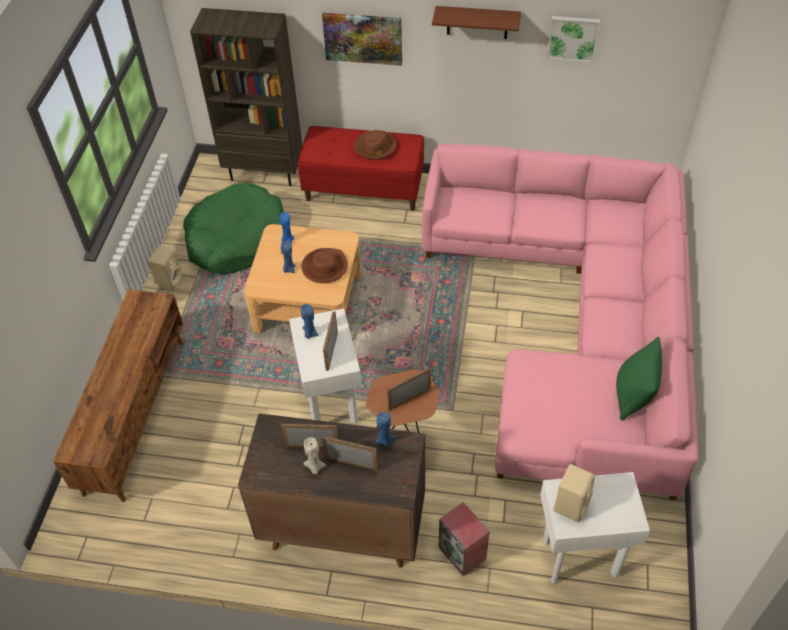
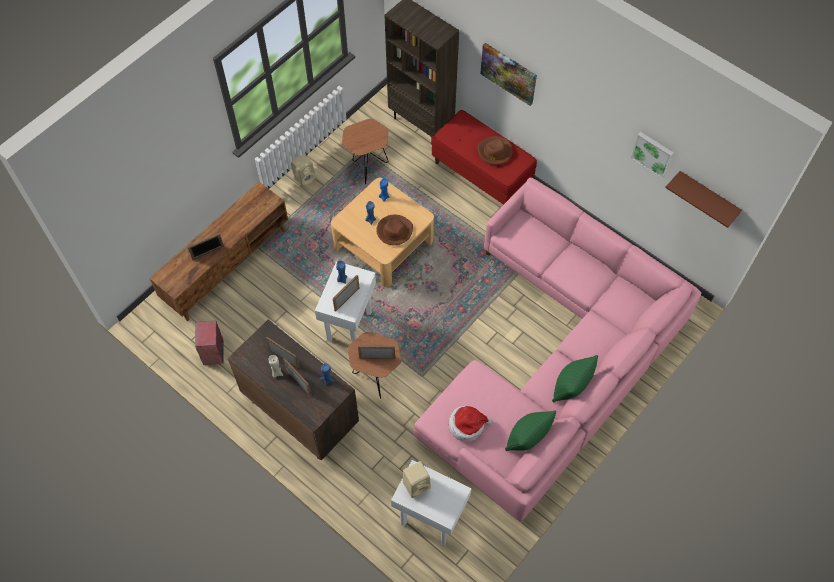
camera: 30 degrees right, 10 degrees up
(115, 394) = (208, 253): none -> picture frame
(236, 239) = (367, 169): green dog bed -> brown side table
(463, 553) = (360, 473): speaker -> speaker (213, 352)
(477, 22) = (588, 107): brown shelf -> brown shelf (707, 197)
(561, 417) = (467, 425): none -> hat
(632, 322) = (571, 387): none -> green pillow

